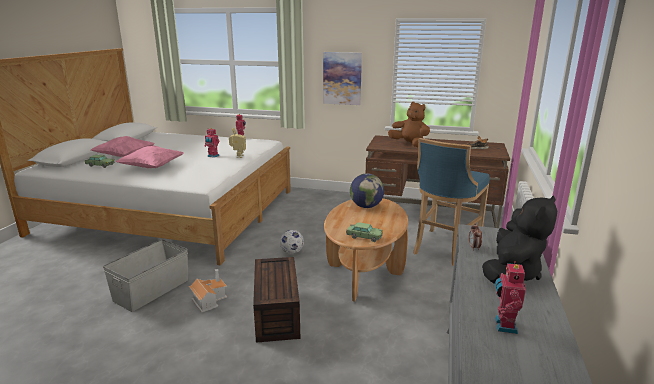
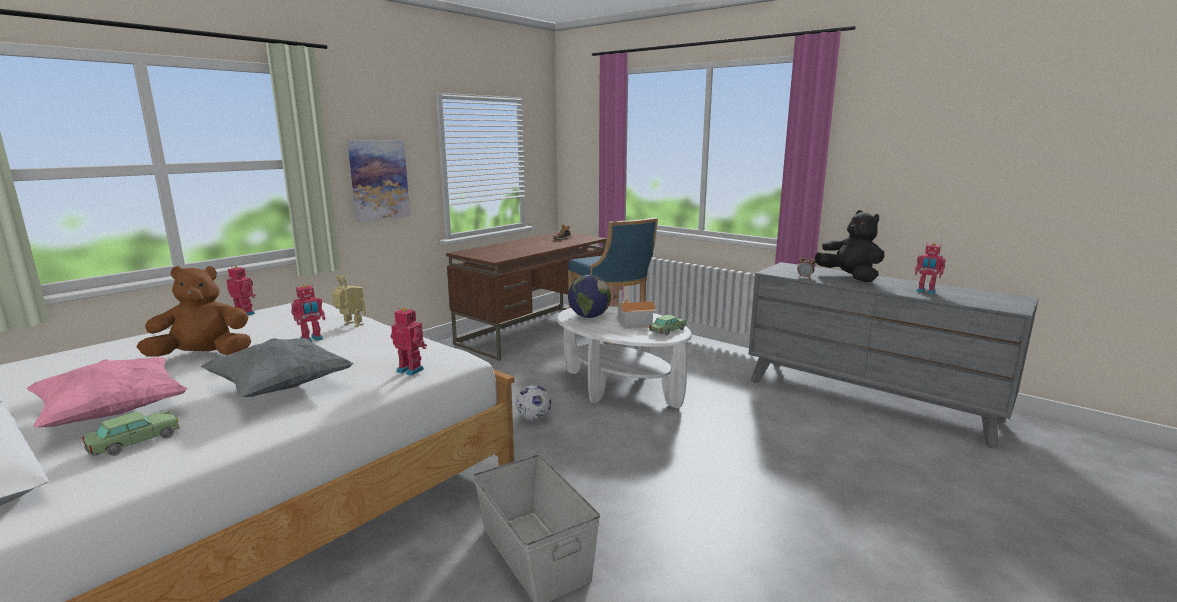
camera: 65 degrees left, 5 degrees down
(152, 167) = (281, 388): pink pillow -> grey pillow
(179, 180) = (411, 370): none -> toy robot
(209, 299) = (607, 500): toy house -> toy house (632, 322)
(278, 314) = (677, 454): brown storage box -> none
(364, 270) = (620, 388): brown coffee table -> white coffee table
(410, 145) = (512, 250): brown plush toy -> brown plush toy (204, 356)

